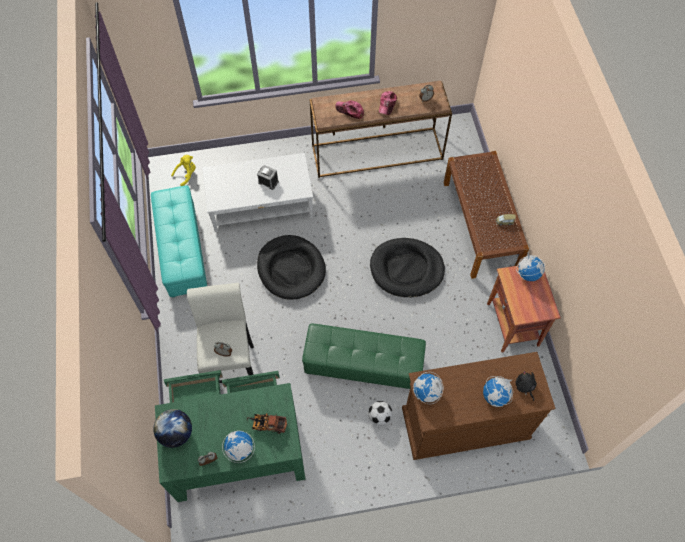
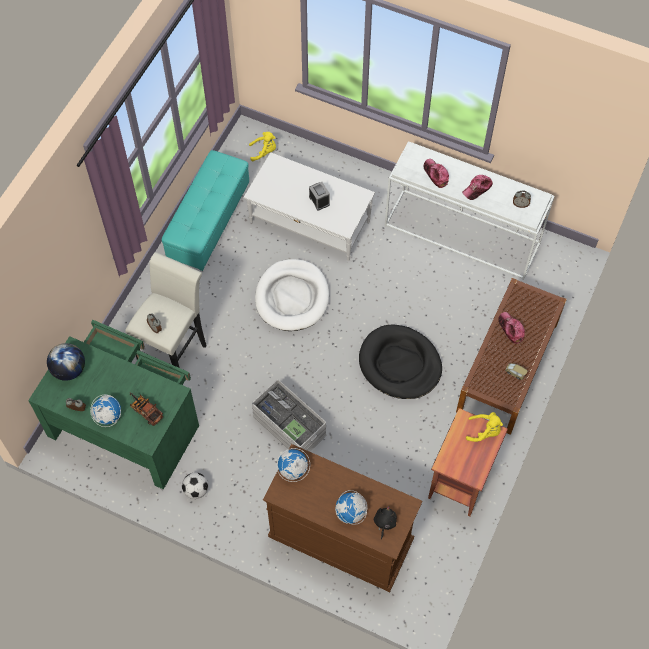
camera: 35 degrees right, 0 degrees up
(291, 269) = (292, 297): black dog bed -> white dog bed
(362, 365) = (288, 425): green ottoman -> grey storage box
(378, 152) = (463, 234): brown console table -> white console table
(379, 416) = (268, 480): football -> football (196, 490)
(477, 193) = (511, 329): none -> cap
(528, 274) = (484, 431): globe -> yellow plush toy

